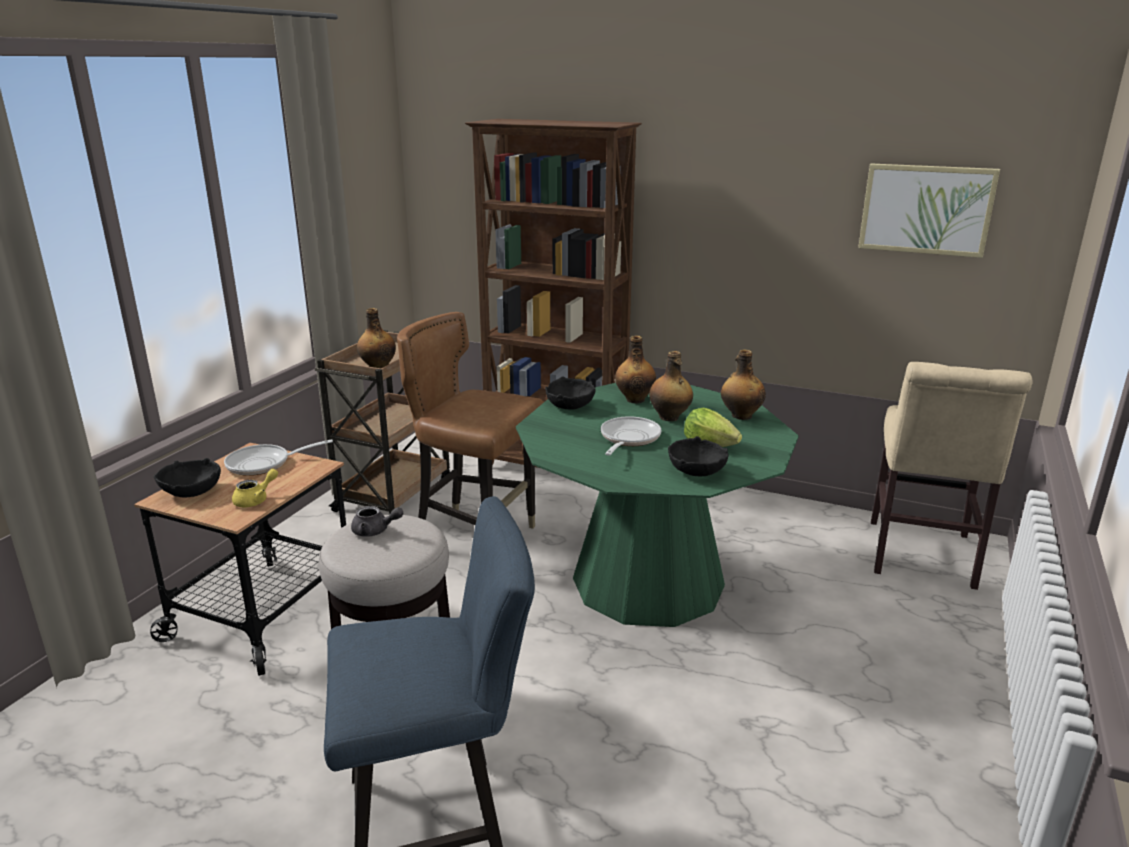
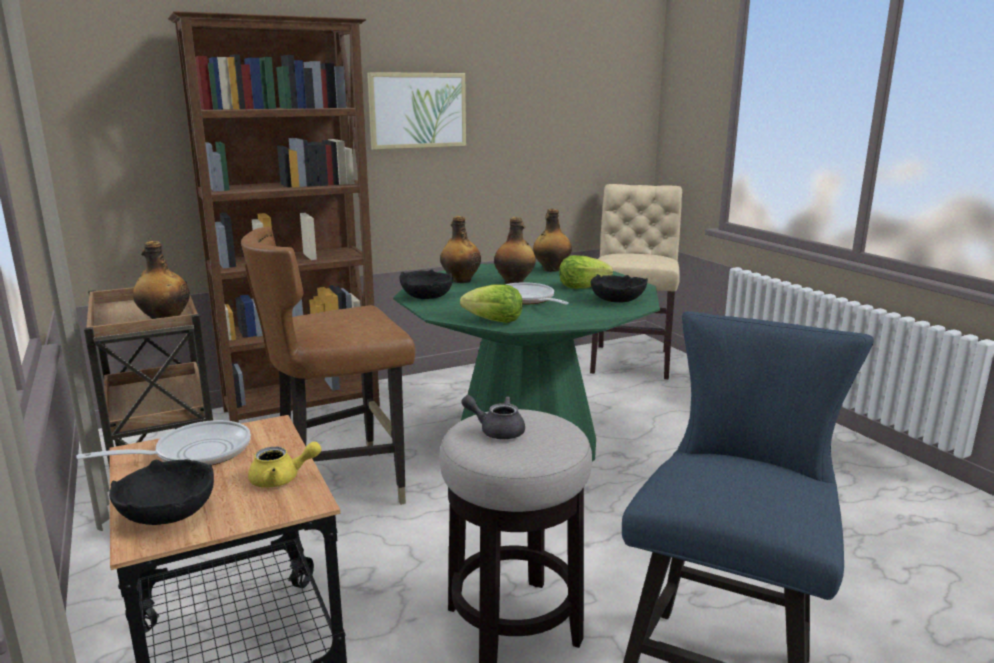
camera: 50 degrees left, 5 degrees down
(256, 500) = (282, 479): yellow teapot -> yellow teapot turned 90 degrees clockwise
(264, 464) = (195, 453): frying pan -> frying pan turned 135 degrees counterclockwise
(375, 531) = (496, 431): grey teapot -> grey teapot turned 120 degrees counterclockwise
(550, 448) = (494, 321): none -> lettuce
(921, 558) = (631, 360): beige chair -> beige chair turned 135 degrees counterclockwise
(926, 209) = (574, 95): picture -> picture (417, 110)

